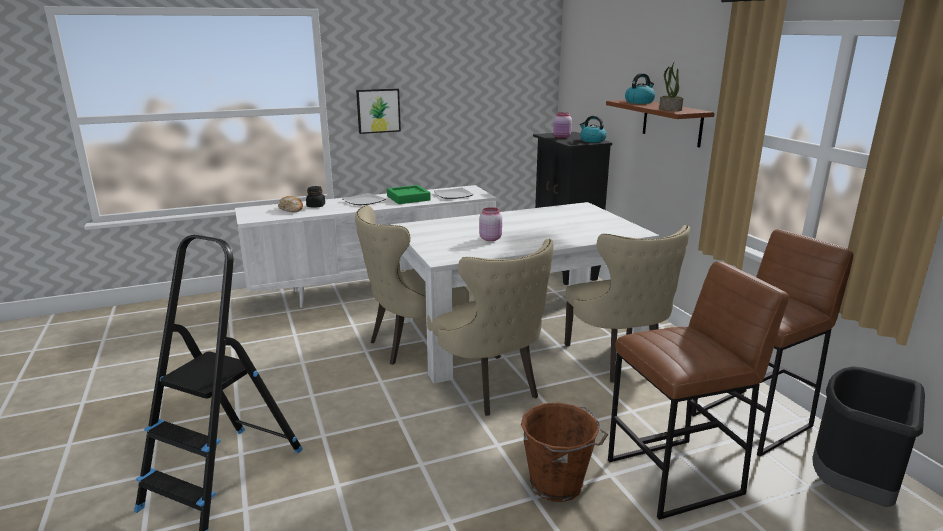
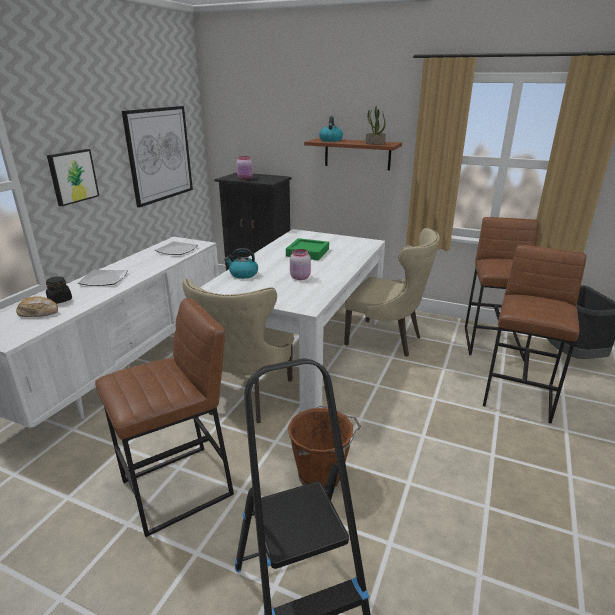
camera: 45 degrees left, 5 degrees up
(285, 372) = (179, 487): none -> brown stool
(408, 198) = (142, 264): green tray -> green tray (307, 253)
(486, 102) = (159, 154): none -> picture
(490, 387) = (353, 399): beige chair -> none
(558, 485) = (489, 438): brown bucket -> brown bucket (322, 474)
(592, 140) = (274, 177): kettle -> kettle (243, 274)

